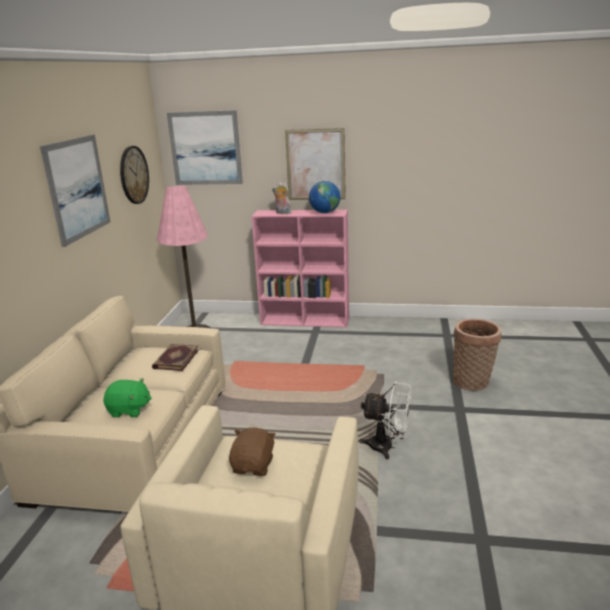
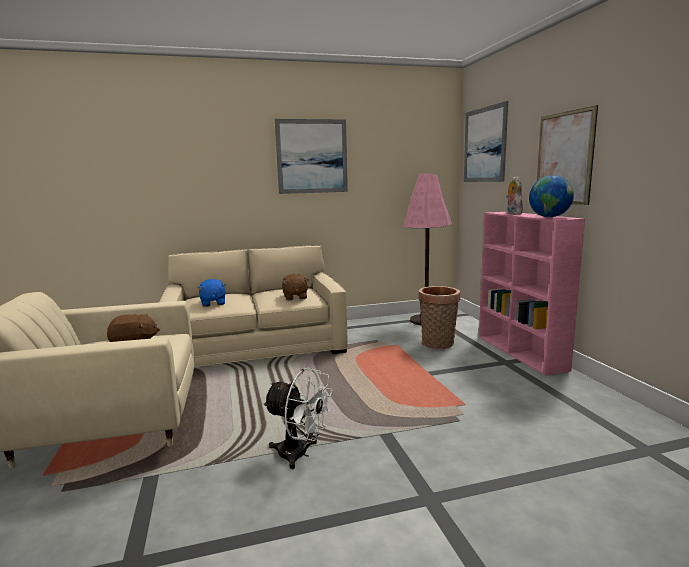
camera: 65 degrees right, 10 degrees down
(129, 410) = (213, 303): green plush toy -> blue plush toy
(133, 175) = (401, 162): wall clock -> none
(175, 359) = (295, 297): book -> brown plush toy
(387, 447) = (300, 454): white fan -> white fan turned 60 degrees counterclockwise
(473, 382) = (524, 501): basket -> basket (438, 344)

